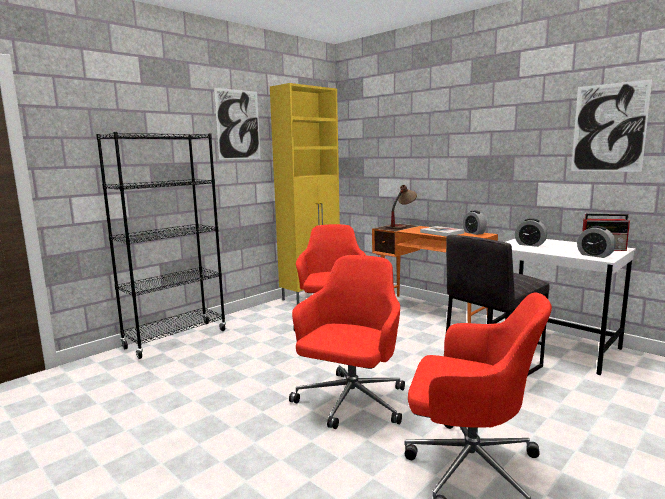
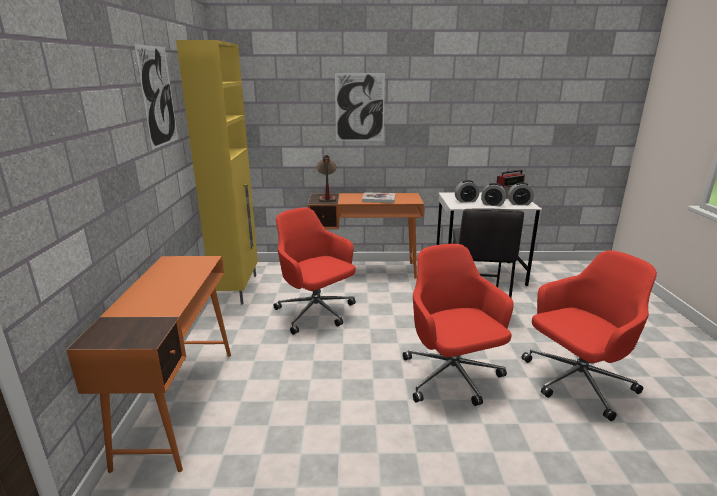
camera: 45 degrees left, 10 degrees up
(176, 339) = (180, 403): black bookcase -> orange desk
(474, 233) = (401, 195): alarm clock -> alarm clock (492, 204)
(609, 128) = (503, 104): picture -> picture (359, 107)

